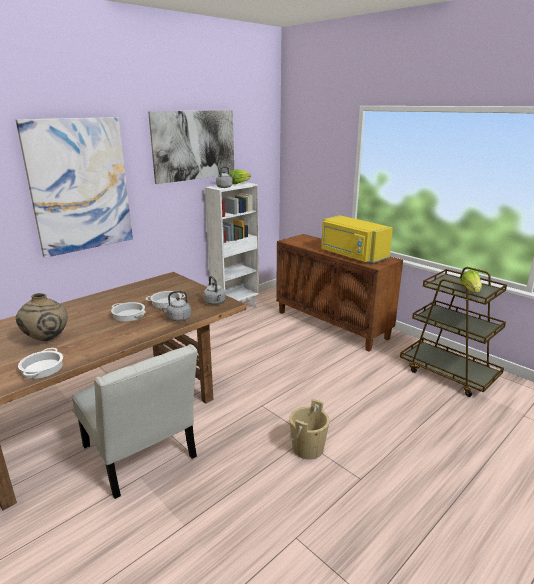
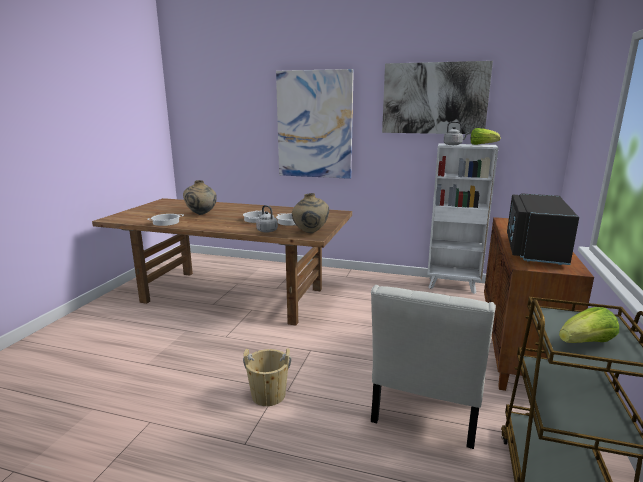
camera: 60 degrees right, 5 degrees down
(141, 456) = (207, 322): white chair -> white chair (425, 408)
(215, 303) = (310, 233): grey kettle -> beige vase
(352, 255) = (533, 250): yellow microwave -> black microwave

